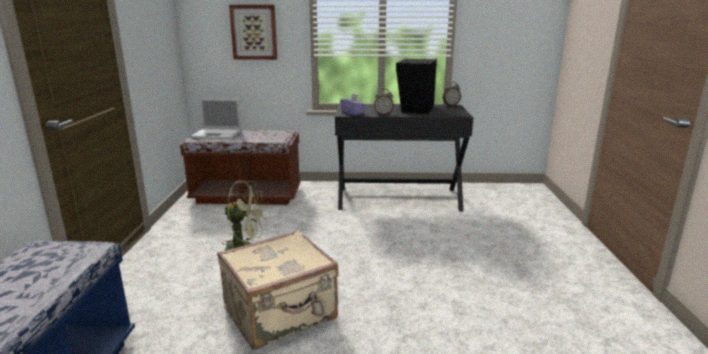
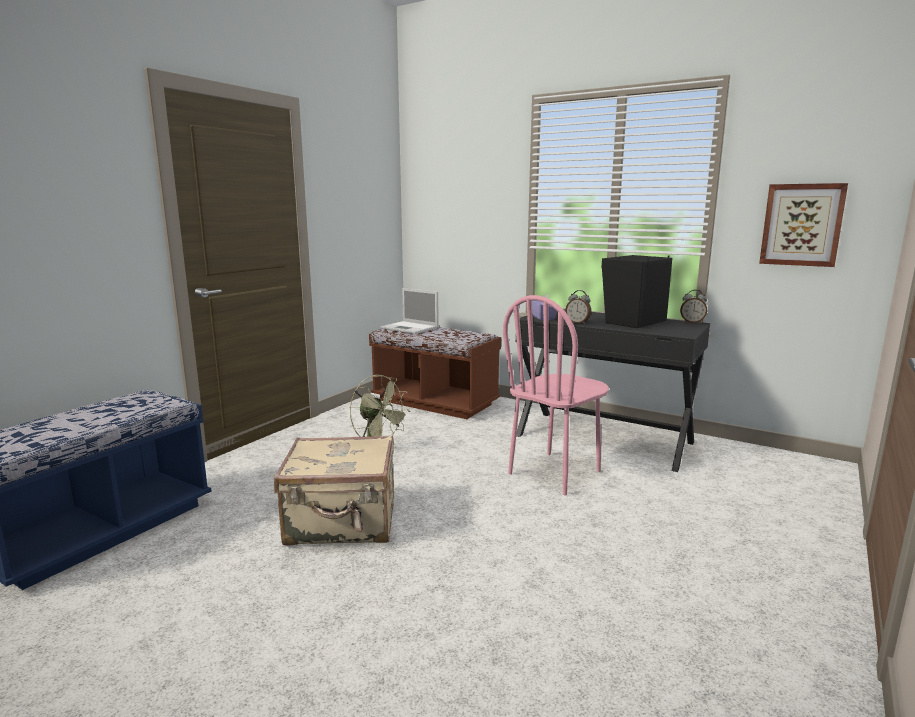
camera: 30 degrees right, 5 degrees down
(254, 32) = (470, 219): picture -> picture (801, 225)
(393, 230) = (555, 472): none -> pink chair

